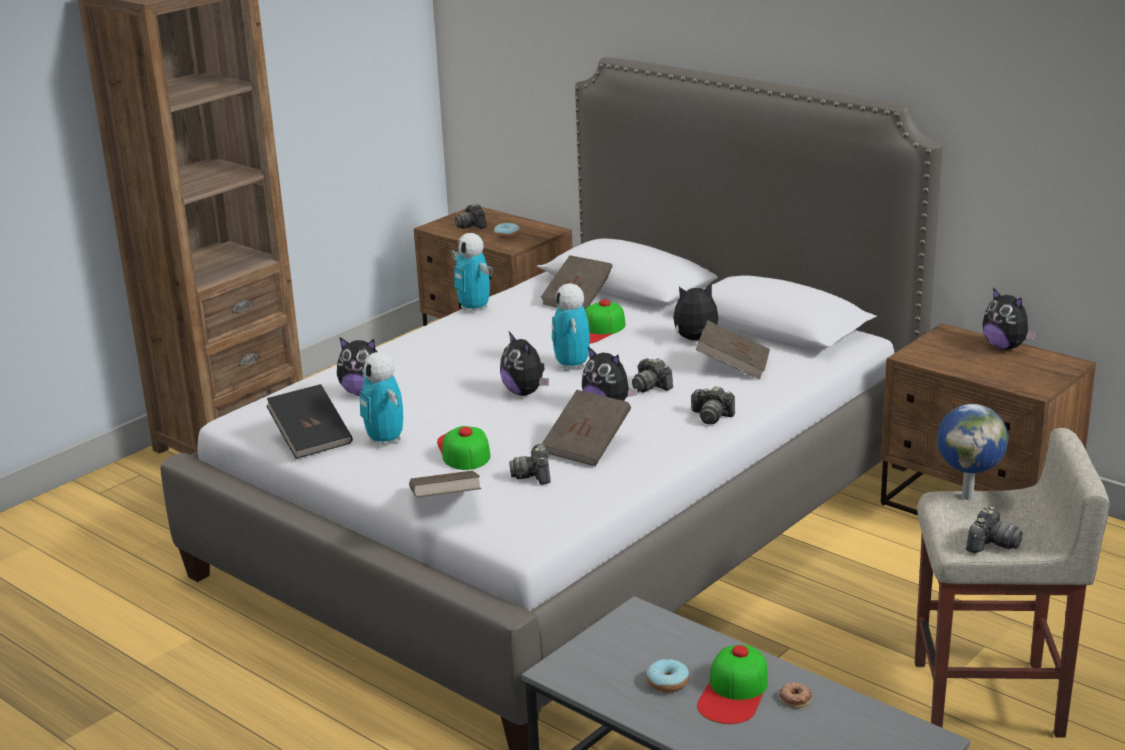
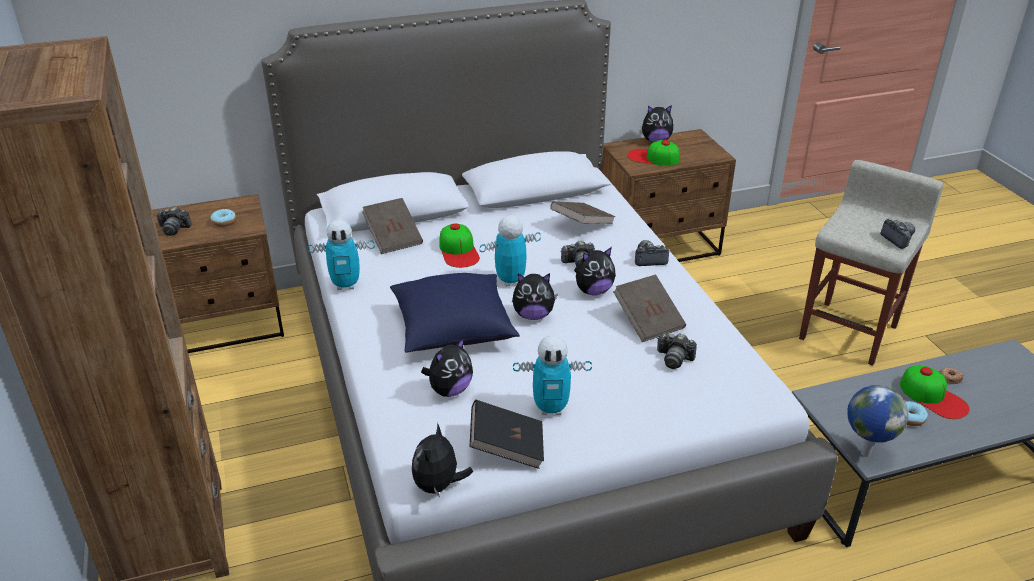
camera: 60 degrees left, 10 degrees up
(445, 503) = (689, 414): brown book -> none
(457, 369) = (453, 330): none -> blue pillow
(463, 450) = (603, 376): cap -> cap (653, 157)
(572, 366) = (510, 281): toy robot -> toy robot turned 135 degrees clockwise
(696, 340) = (524, 221): plush toy -> plush toy (439, 486)
(711, 416) = (649, 260): camera -> camera turned 150 degrees counterclockwise
(968, 496) = (836, 223): globe -> globe (864, 452)

